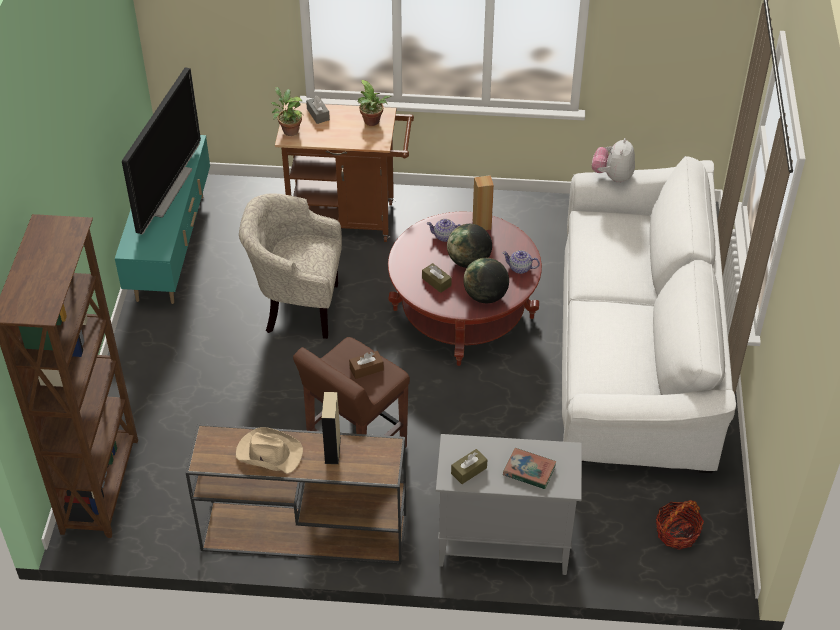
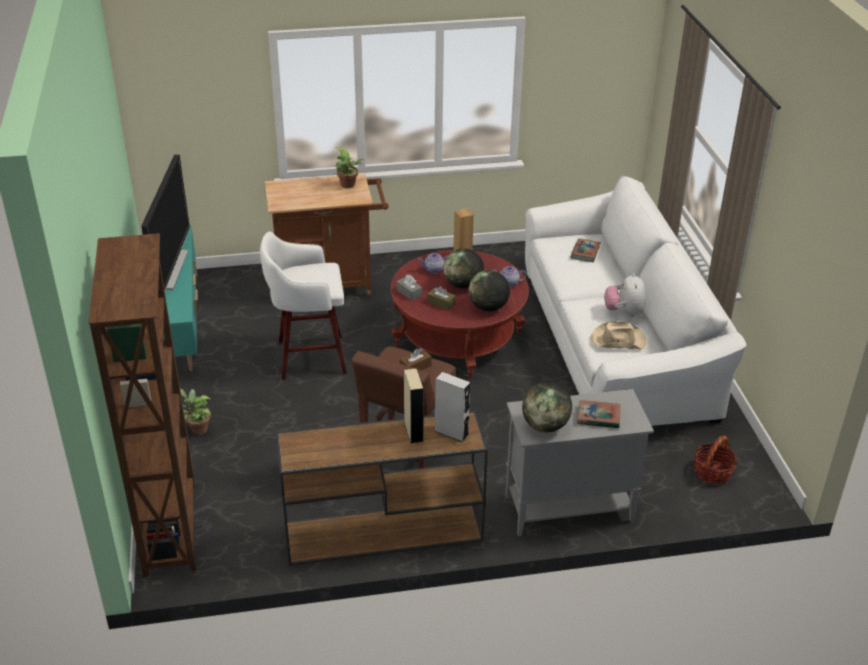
camera: 15 degrees left, 10 degrees down
(268, 453) = (354, 443): beige hat -> beige hat (617, 340)
(289, 130) = (277, 200): potted plant -> potted plant (197, 429)
(297, 308) = (308, 357): beige armchair -> white stool
(318, 114) = (298, 186): grey tissue box -> grey tissue box (409, 293)
(370, 459) = (451, 433): none -> grey speaker
(469, 470) = (545, 426): brown tissue box -> globe
(612, 176) = (561, 205): plush toy -> plush toy (624, 312)
(622, 240) = (585, 252): none -> book

